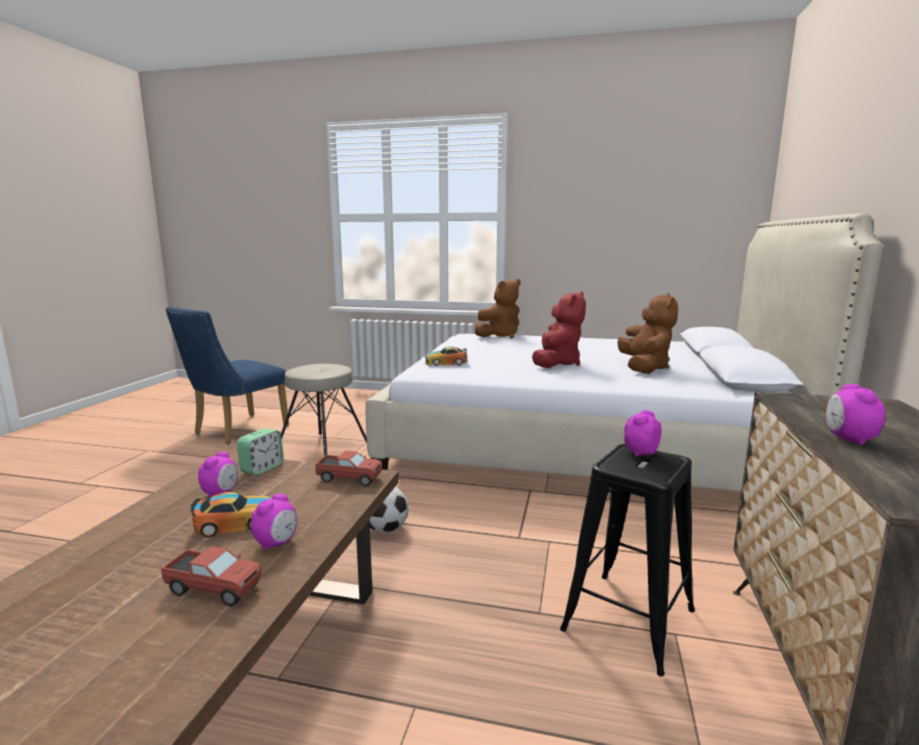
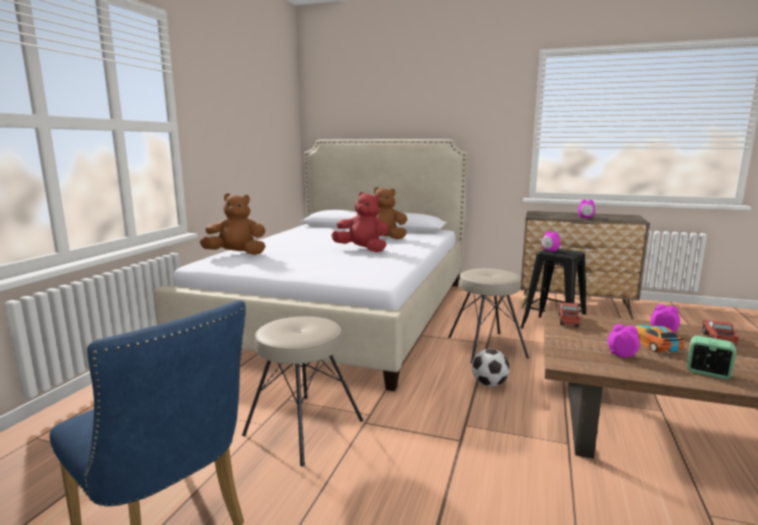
camera: 85 degrees left, 0 degrees up
(262, 468) = (568, 347): alarm clock -> alarm clock (708, 373)
(446, 363) = (349, 272): toy car -> none
(500, 336) = (236, 254): brown plush toy -> brown plush toy turned 60 degrees counterclockwise
(502, 535) = (485, 347): none -> beige stool

